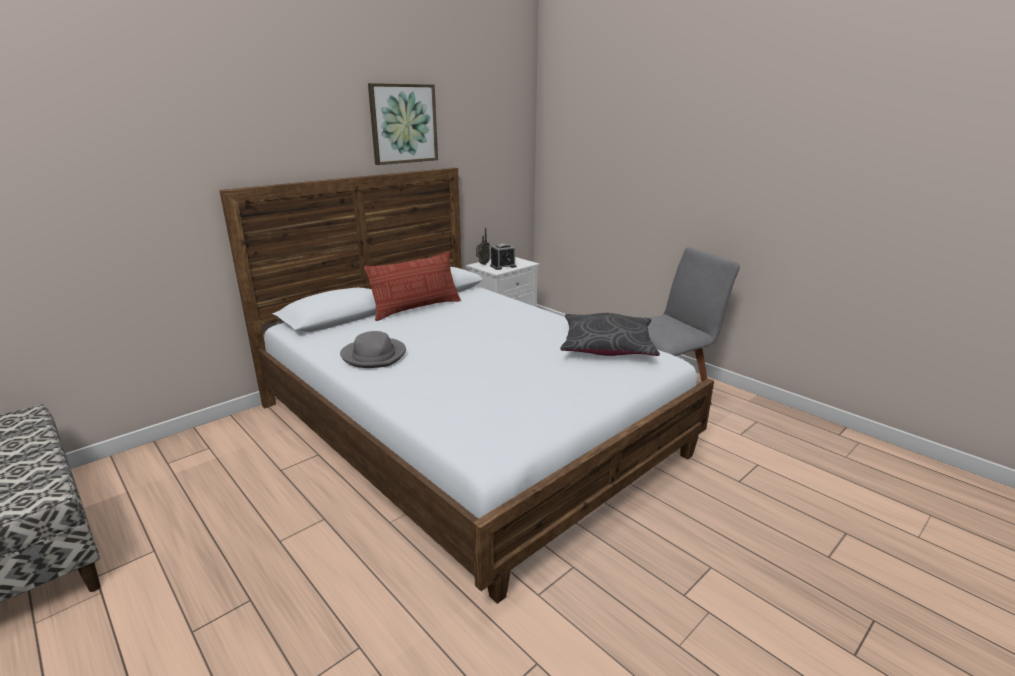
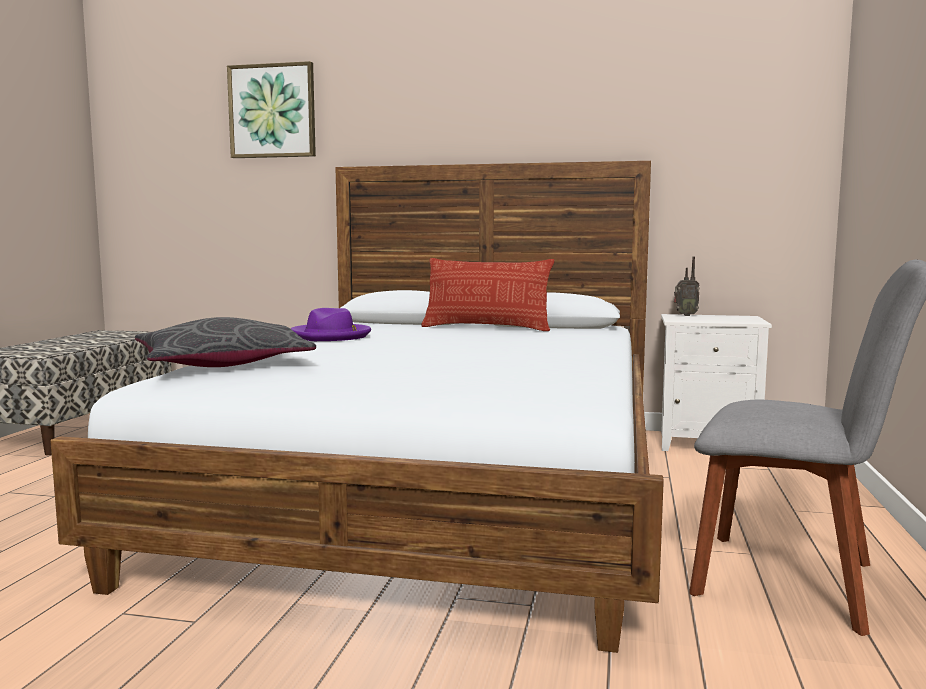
camera: 55 degrees right, 15 degrees down
(374, 355) = (331, 336): grey hat -> purple hat
(403, 124) = (570, 100): picture -> picture (272, 111)
(503, 266) = (704, 319): alarm clock -> none
(607, 346) = (554, 380): grey pillow -> grey pillow (223, 365)

